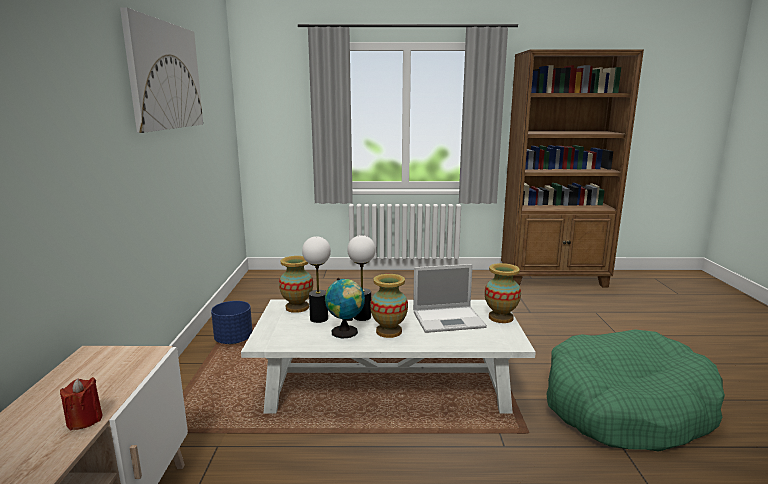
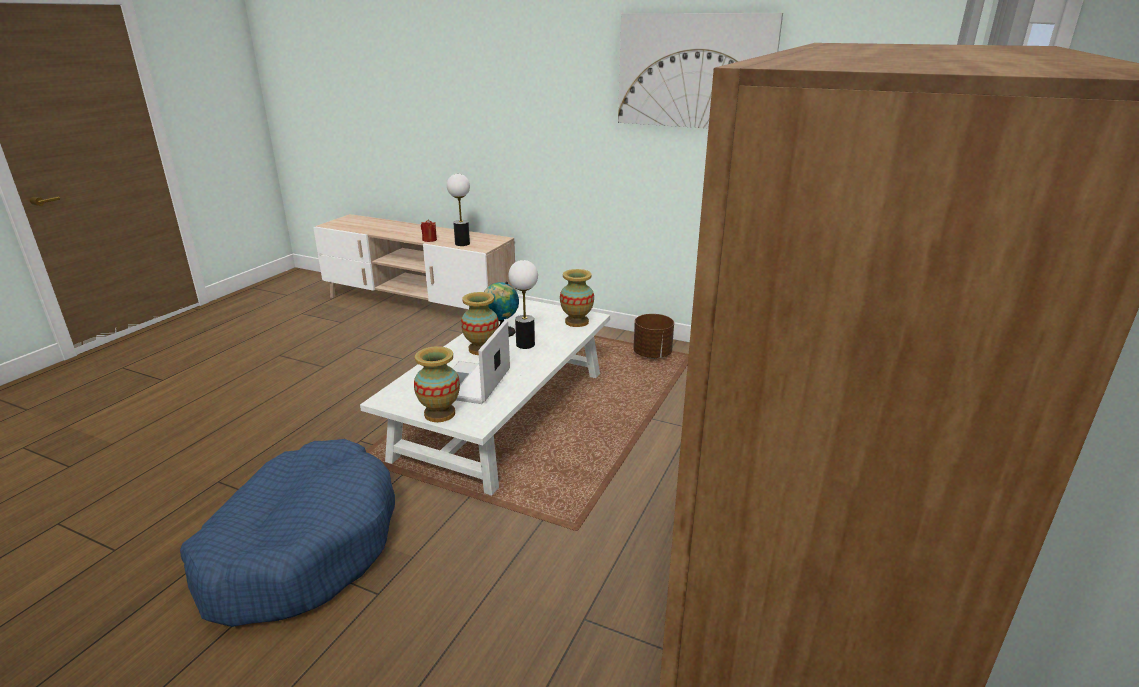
camera: 115 degrees right, 10 degrees up
(234, 340) = (652, 354): blue planter -> brown planter
(319, 318) = (542, 327): table lamp -> table lamp (462, 244)
(625, 407) = (301, 547): green dog bed -> blue dog bed

